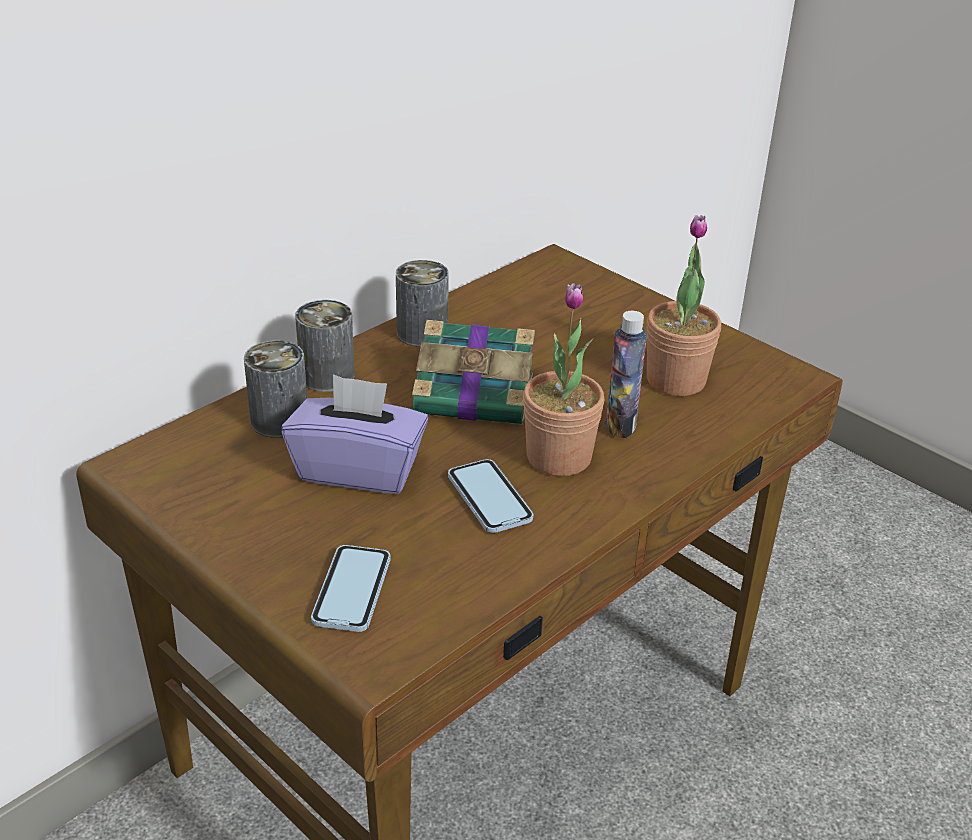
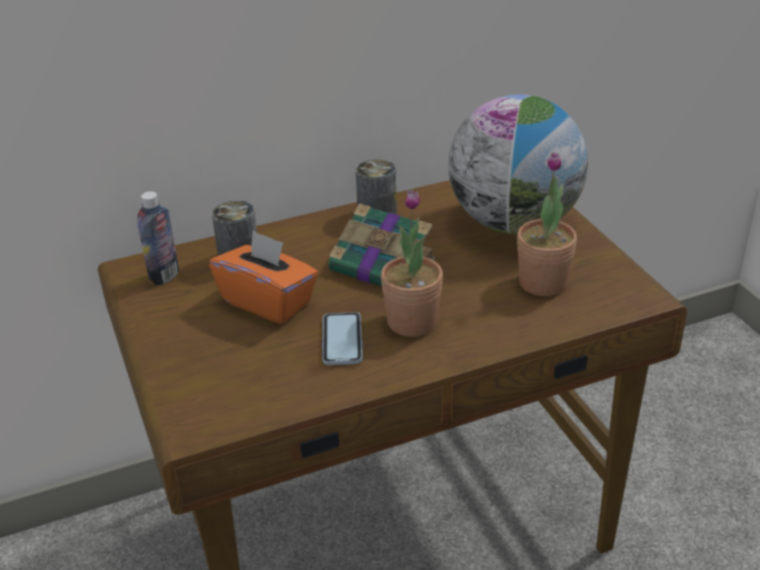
camera: 25 degrees right, 0 degrees up
(327, 376) = (290, 233): can -> none
(352, 590) = (208, 382): phone -> none
(359, 469) = (268, 301): purple tissue box -> orange tissue box
(594, 316) = (514, 223): none -> globe
(620, 424) = (475, 307): bottle -> bottle (164, 276)

